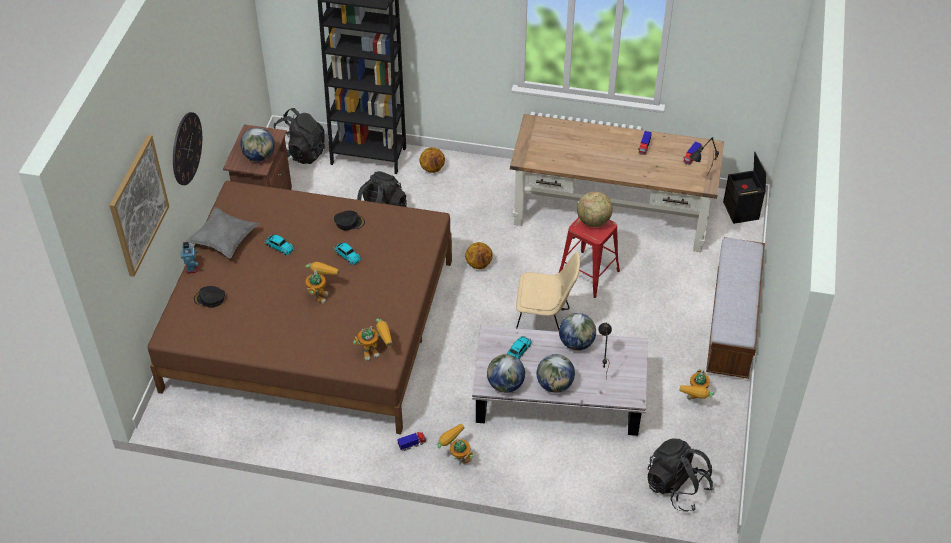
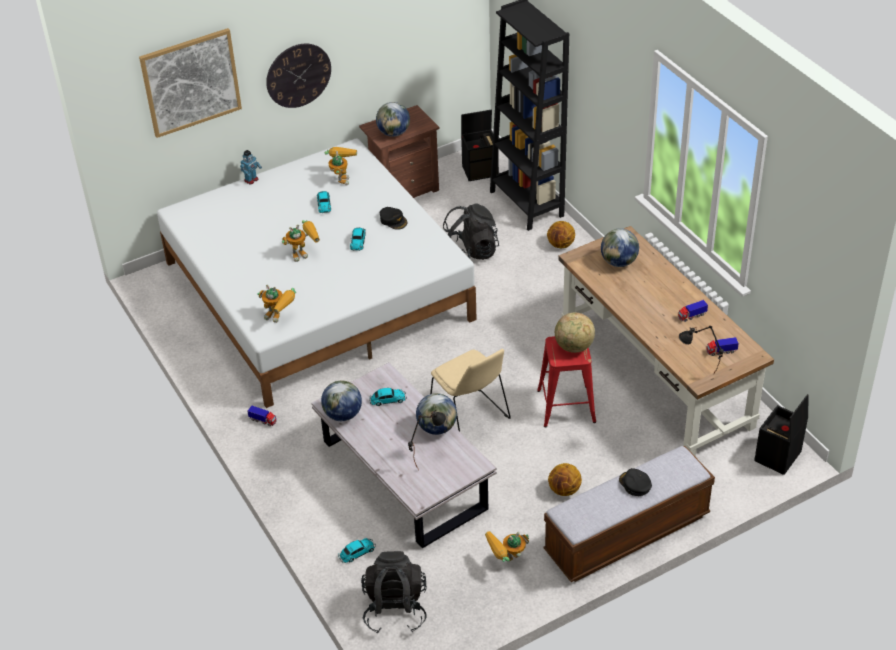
camera: 50 degrees right, 5 degrees down
(210, 299) = (233, 207): black cap -> black cap (635, 484)
(224, 241) = (296, 176): grey pillow -> none
(301, 153) = (480, 170): black backpack -> black storage box
(311, 323) = (318, 290): brown bed -> white bed
(456, 457) = (277, 453): toy robot -> toy robot (341, 177)
(479, 264) = (492, 337): basketball -> basketball (564, 490)
(555, 385) = (376, 443): globe -> globe (619, 262)
(603, 475) = (356, 553): none -> toy car

